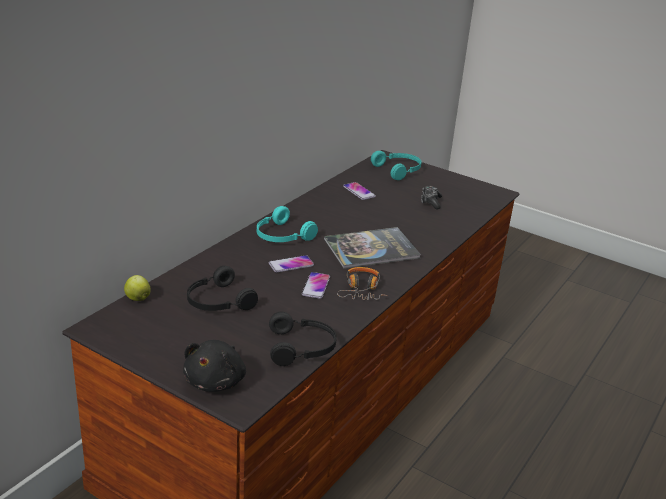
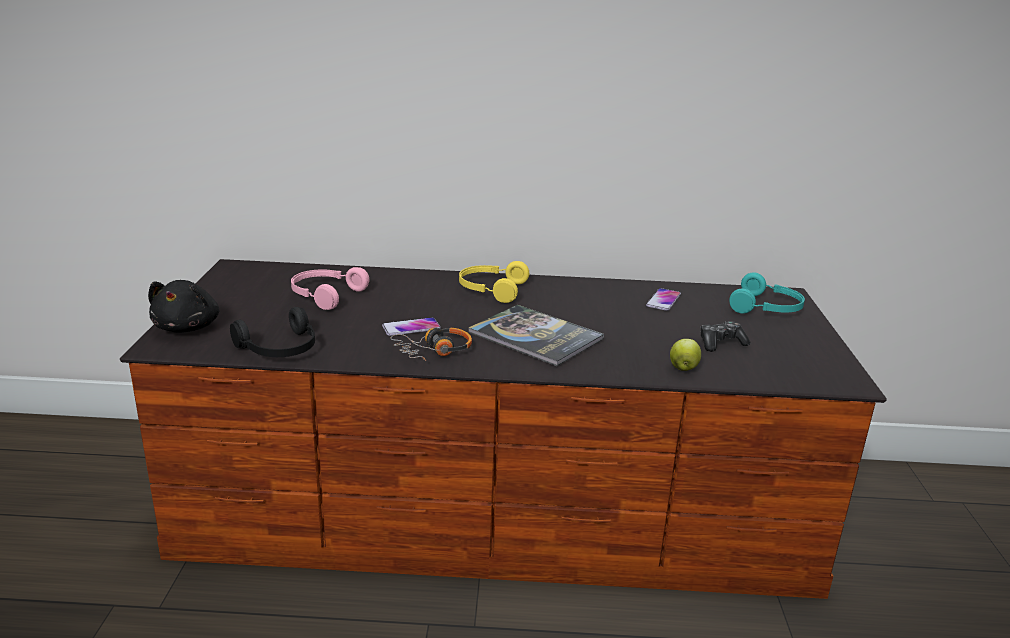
camera: 60 degrees right, 5 degrees down
(137, 298) = (295, 267): apple -> apple (683, 368)
(216, 381) = (188, 327): black plush toy -> black plush toy turned 75 degrees counterclockwise
(218, 302) = (325, 295): black headphones -> pink headphones
(281, 236) = (491, 290): turquoise headphones -> yellow headphones
(291, 264) = (439, 307): phone -> none

